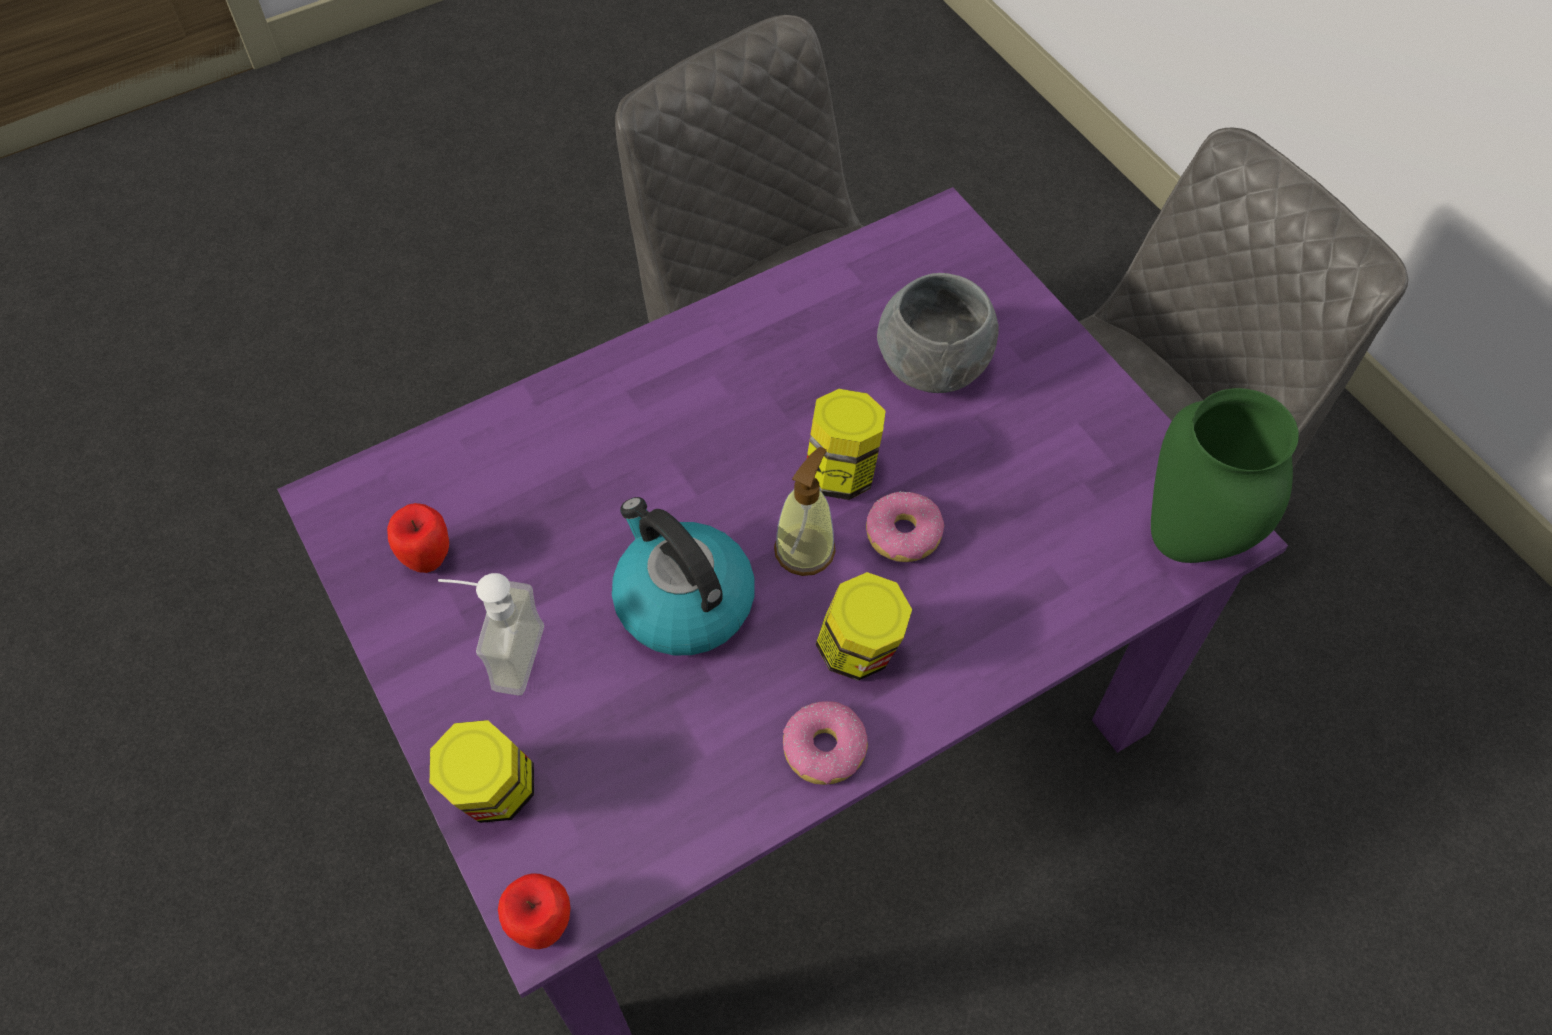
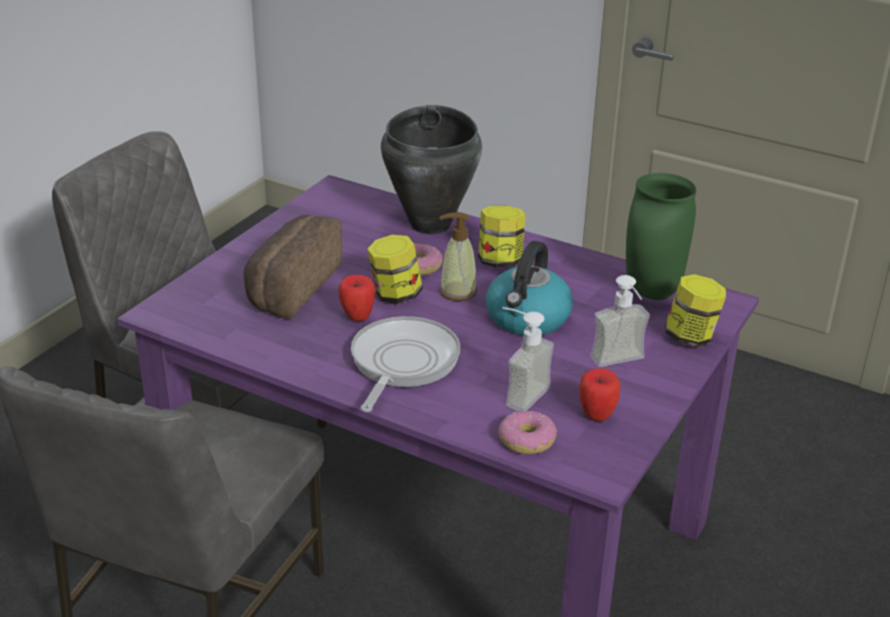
camera: 120 degrees left, 25 degrees down
(531, 500) = (518, 393): none -> soap dispenser
(542, 925) = (726, 301): apple -> apple (357, 317)
(676, 410) = (402, 363): none -> frying pan
(824, 749) = (561, 257): donut -> donut (527, 440)
(932, 366) = (290, 286): grey bowl -> bread
(1031, 613) = (431, 224): none -> black cooking pot
(1190, 542) = (349, 195): green vase -> green vase (650, 292)

